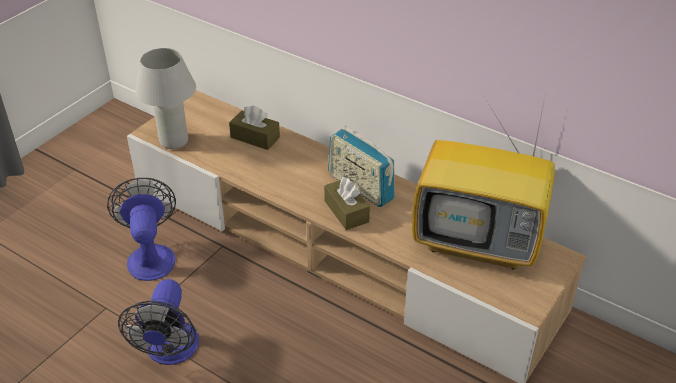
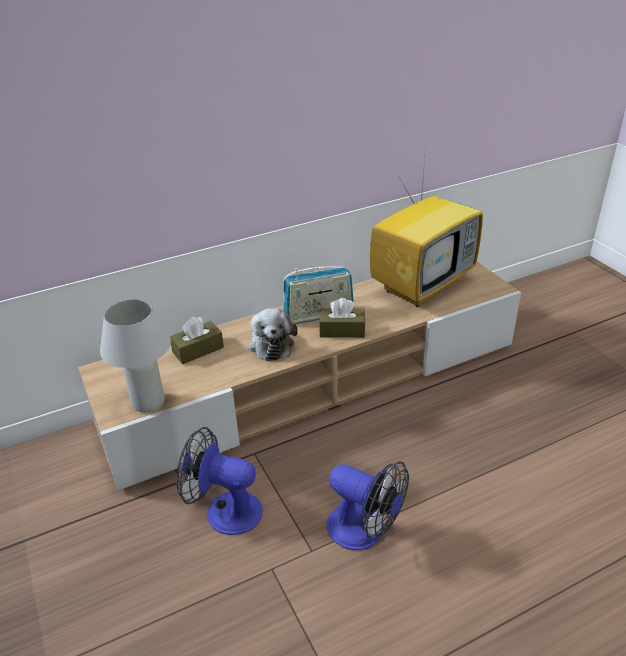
camera: 60 degrees left, 5 degrees down
(293, 174) = (271, 343): none -> plush toy

